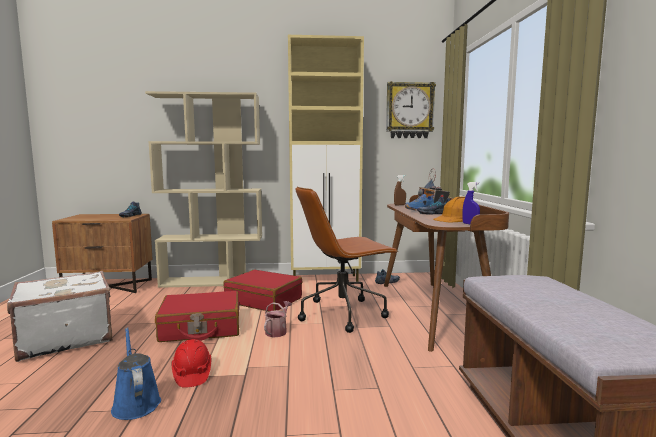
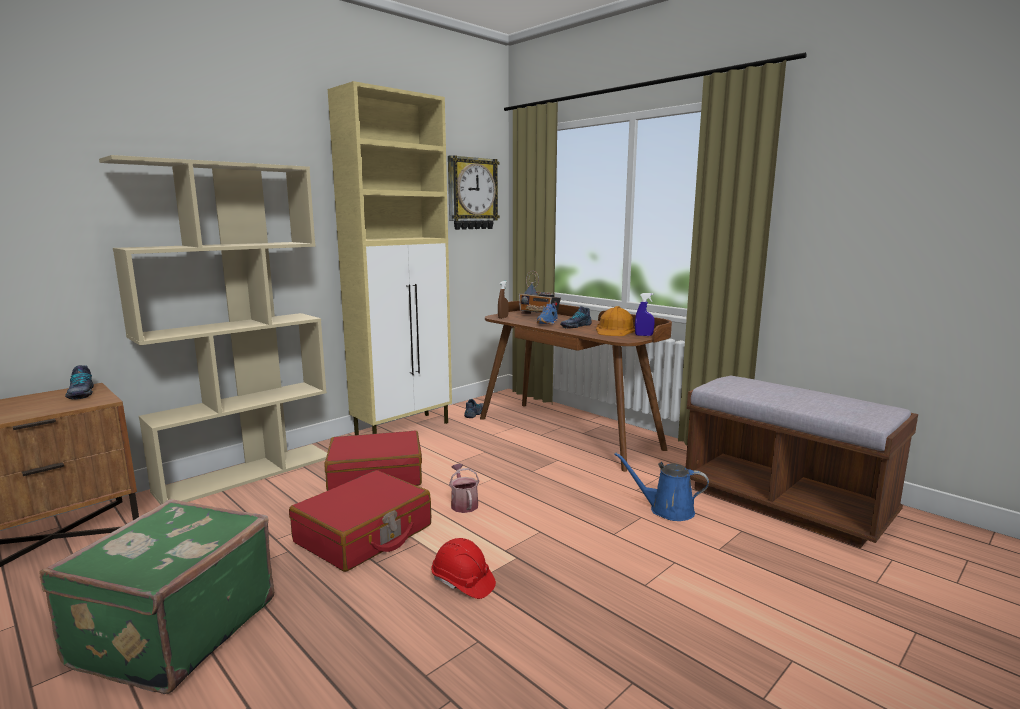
camera: 40 degrees left, 5 degrees up
(65, 338) = (172, 631): white suitcase -> green suitcase
(136, 403) = (464, 637): blue watering can -> blue watering can (667, 510)
(343, 313) = (494, 461): brown office chair -> none

